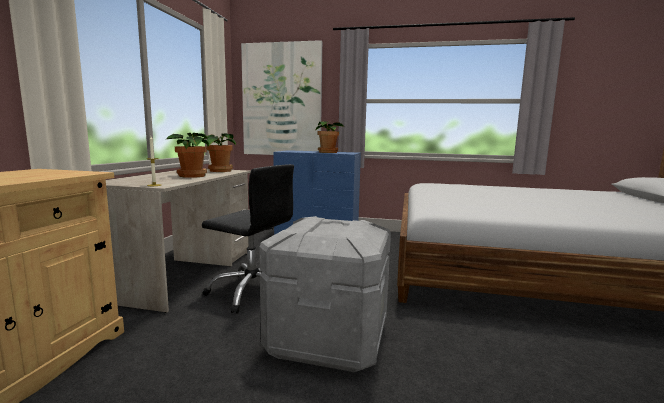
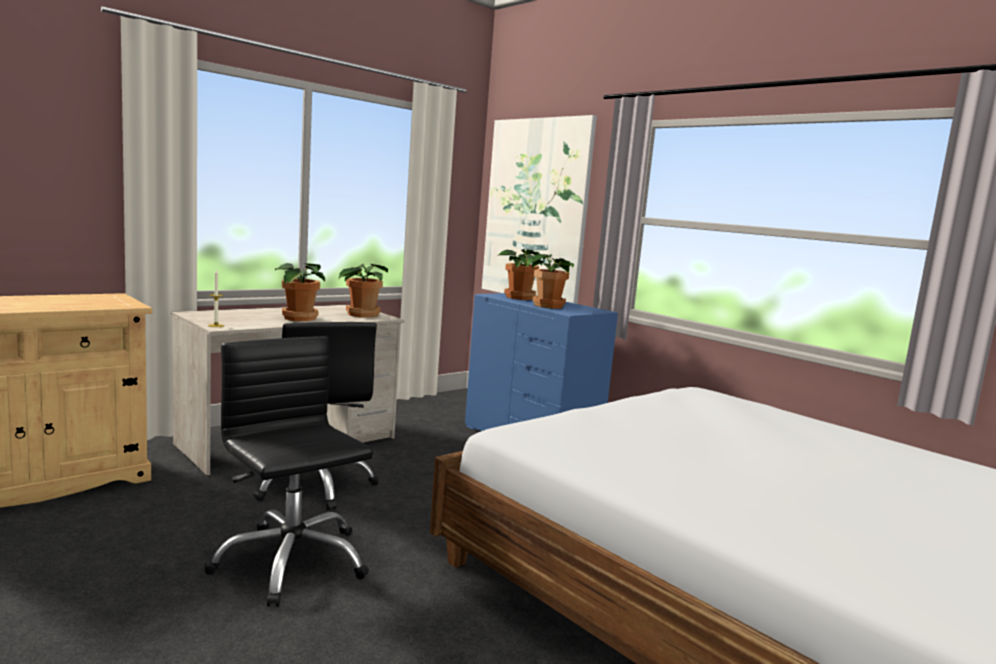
camera: 35 degrees right, 0 degrees up
(299, 151) = (519, 298): none -> potted plant
(327, 337) = (291, 562): grey storage box -> black office chair

